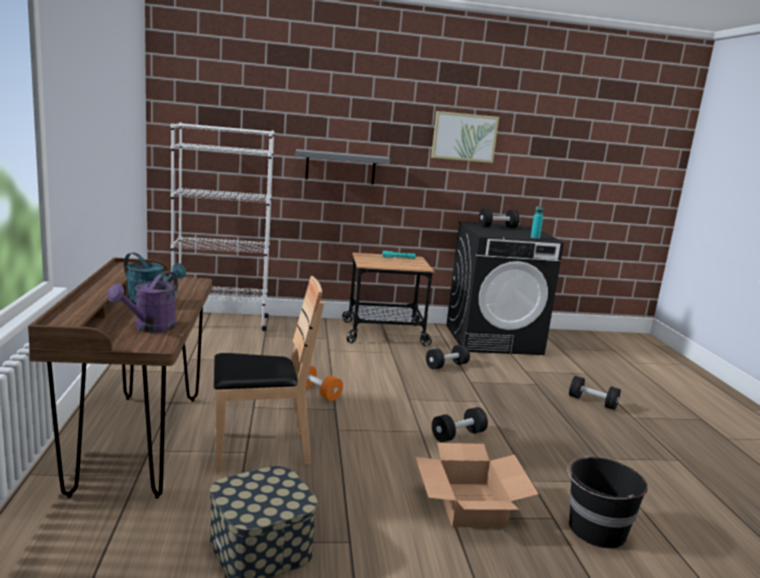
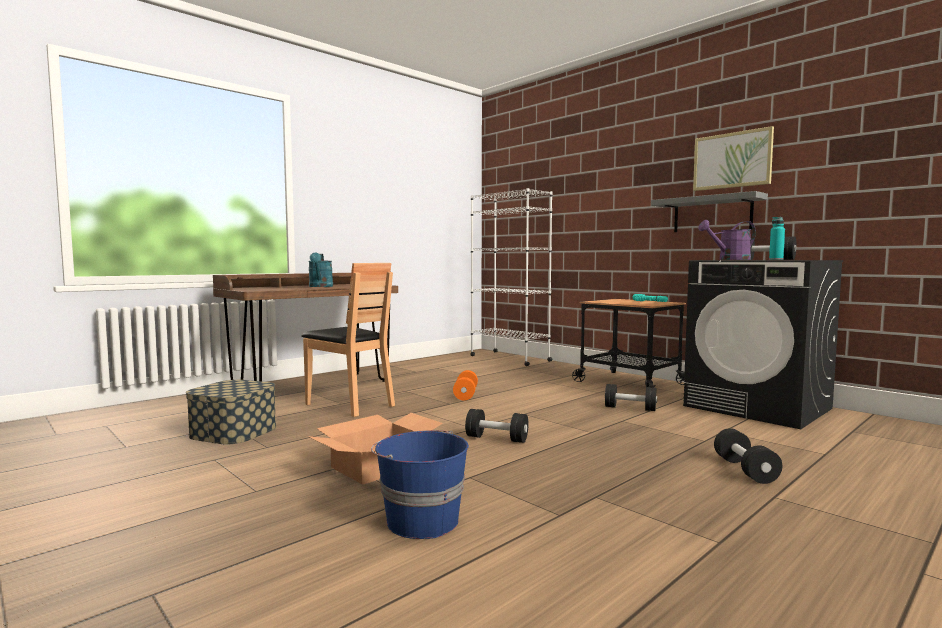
camera: 55 degrees right, 10 degrees down
(150, 328) = (277, 288): purple watering can -> purple watering can (729, 259)
(340, 167) = (607, 216): grey shelf -> grey shelf (712, 214)
(596, 530) = (421, 520): black bucket -> blue bucket

